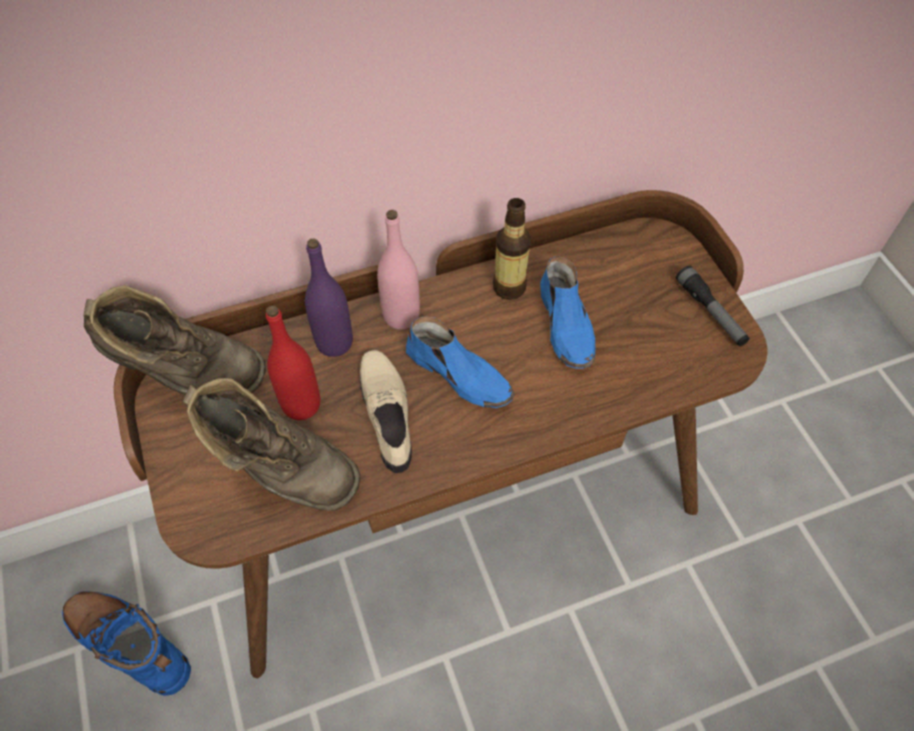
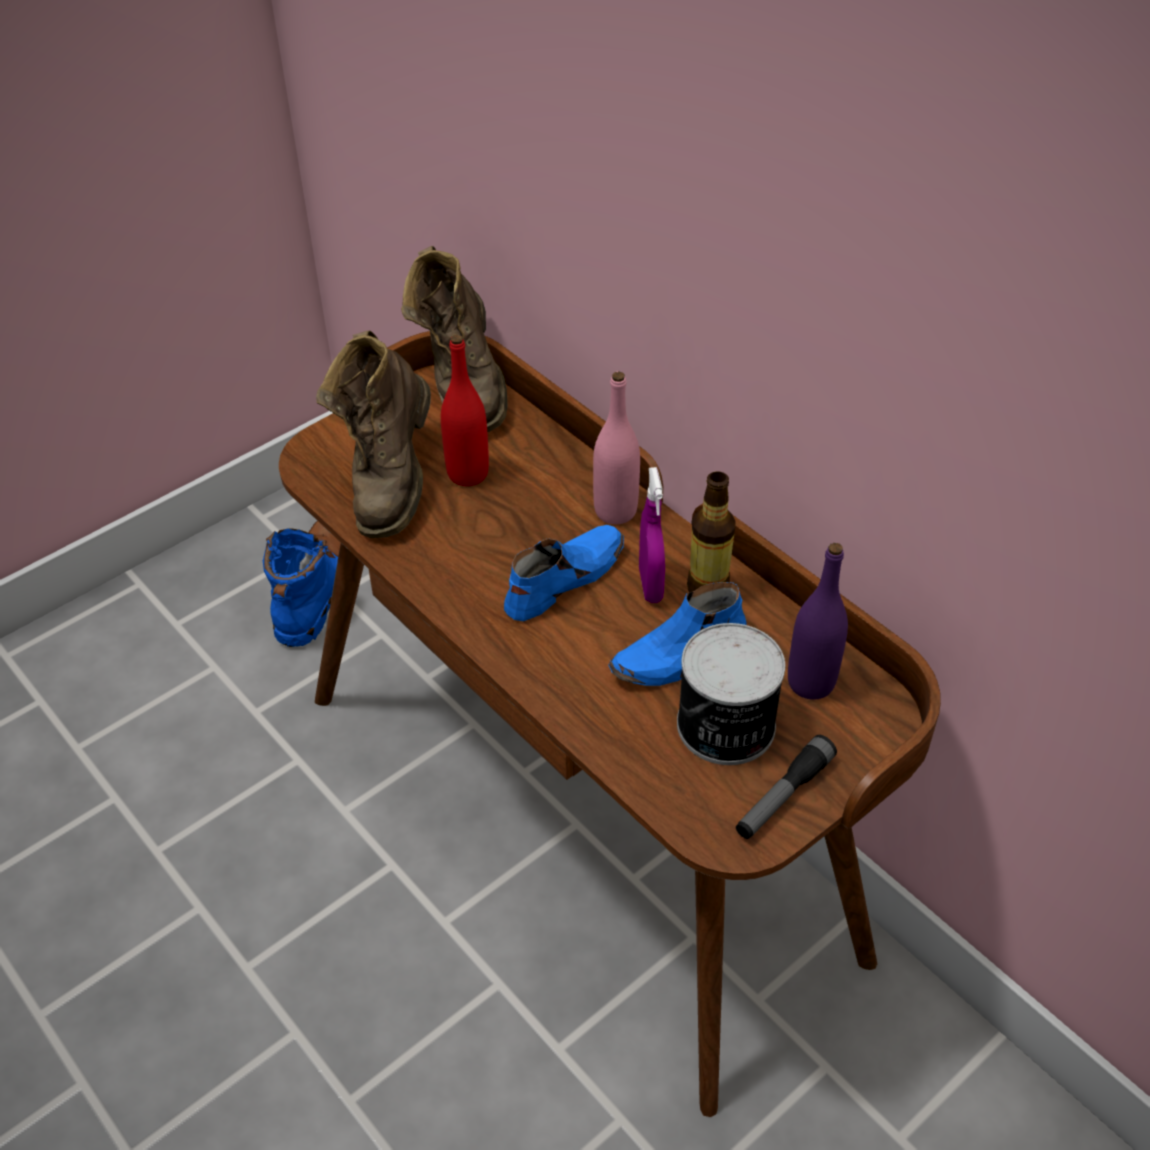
camera: 70 degrees right, 10 degrees down
(334, 343) = (553, 472): purple bottle -> purple bottle (811, 682)
(388, 412) = (488, 538): beige shoe -> none
(460, 374) = (563, 579): blue shoe -> blue shoe turned 150 degrees counterclockwise
(491, 320) = (650, 585): none -> purple spray bottle
(643, 323) = (725, 727): none -> can

